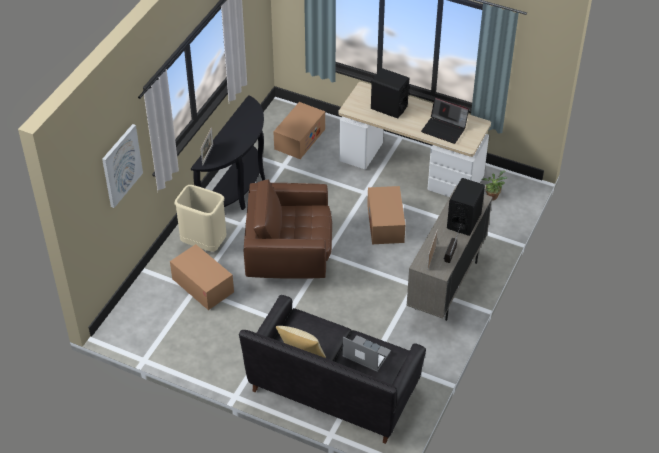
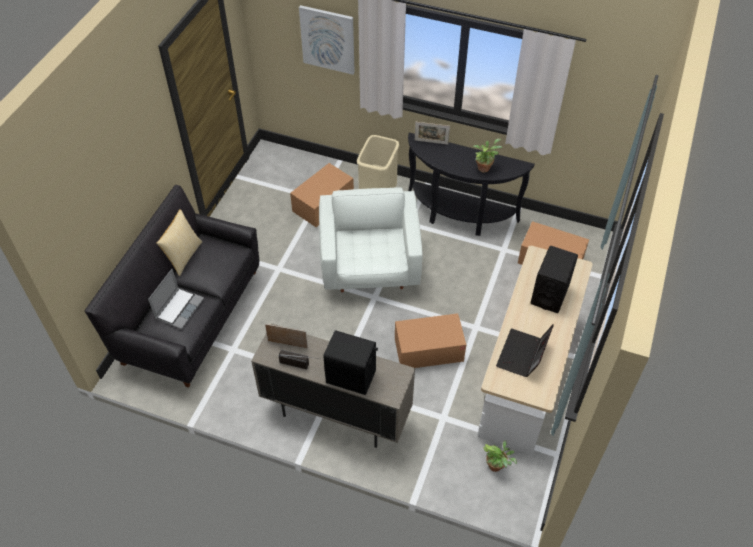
camera: 85 degrees right, 5 degrees up
(247, 125) = (484, 167): none -> potted plant
(289, 255) = (370, 266): brown armchair -> white armchair

